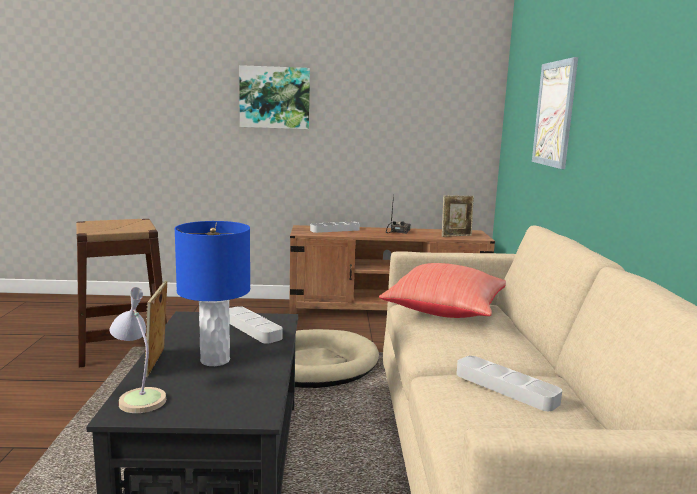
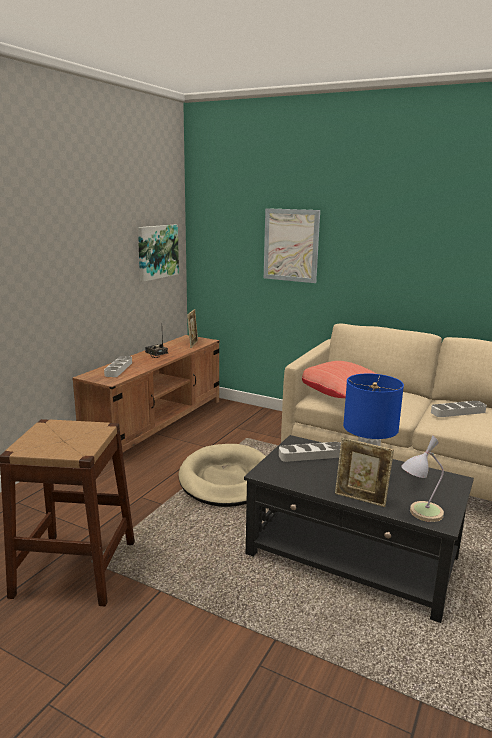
camera: 60 degrees left, 5 degrees up
(275, 97) = (40, 246): picture -> picture (157, 251)

